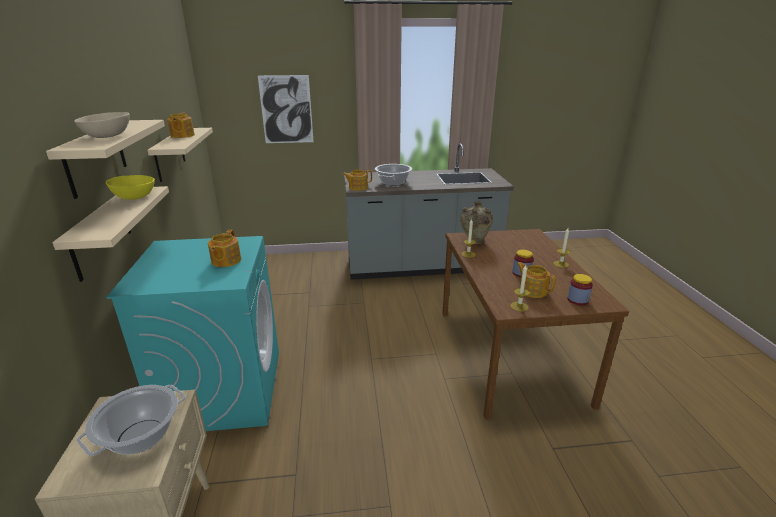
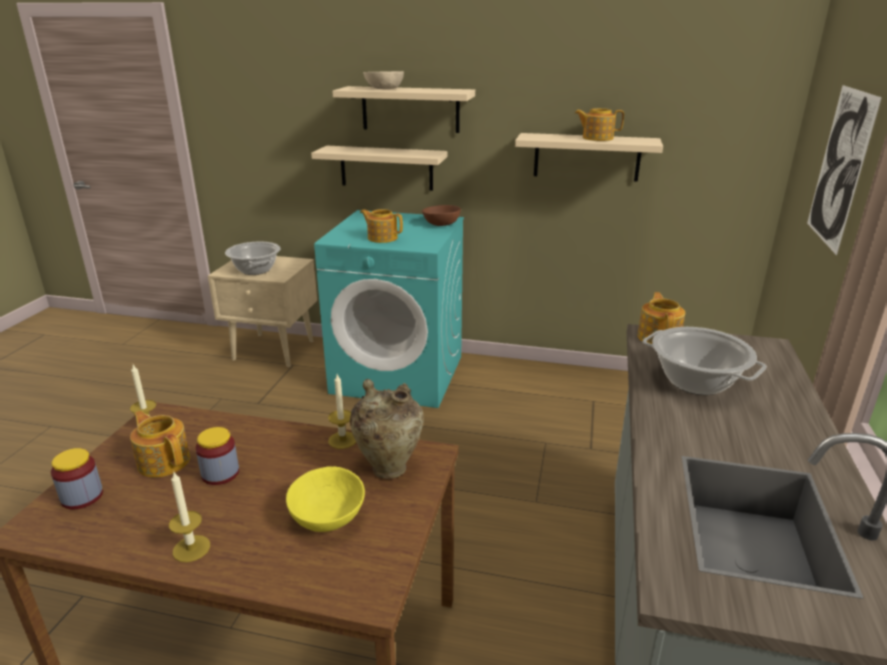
camera: 110 degrees right, 0 degrees up
(134, 197) = (410, 152): yellow bowl -> yellow bowl (327, 516)
(181, 244) = (442, 224): none -> brown bowl
(532, 290) = (164, 461): teapot -> teapot turned 120 degrees counterclockwise

